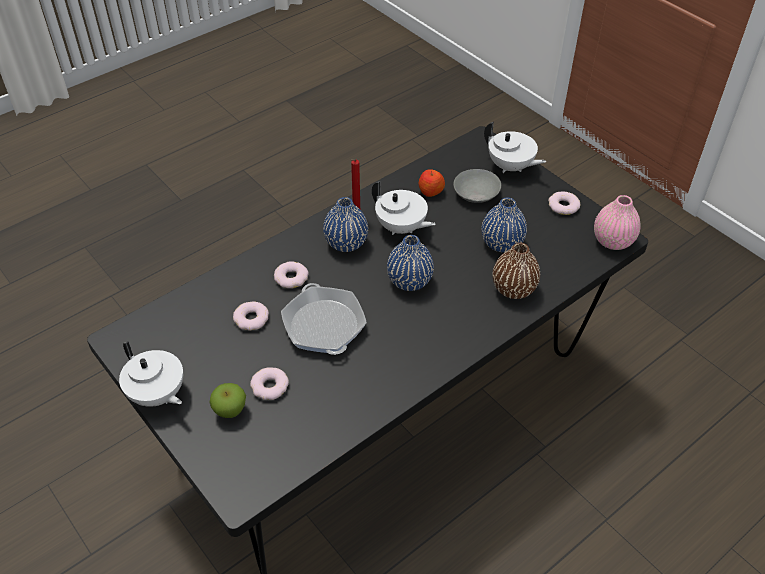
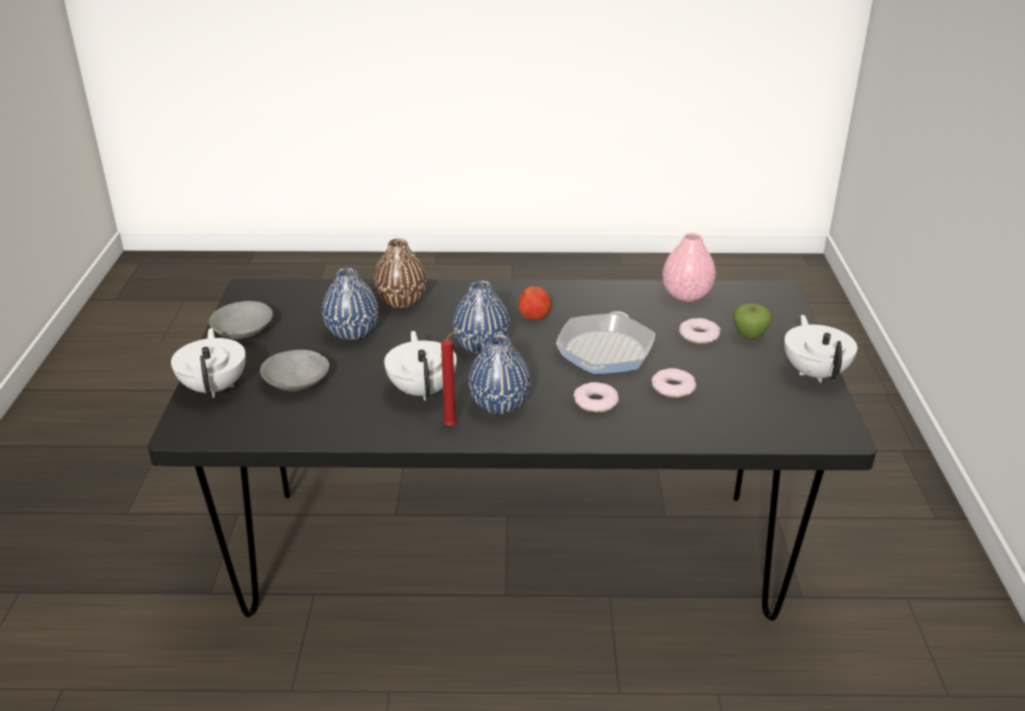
camera: 140 degrees left, 15 degrees down
(430, 191) = (336, 408): apple -> apple (534, 316)
(563, 206) = (242, 331): donut -> grey bowl
(613, 241) = (260, 291): pink vase -> pink vase (686, 295)

